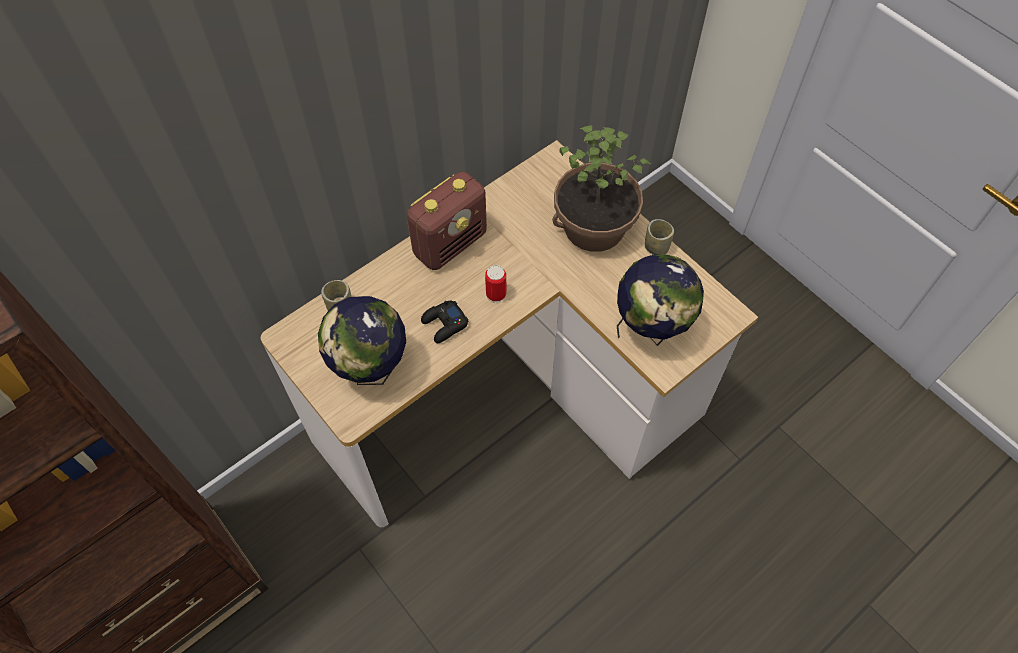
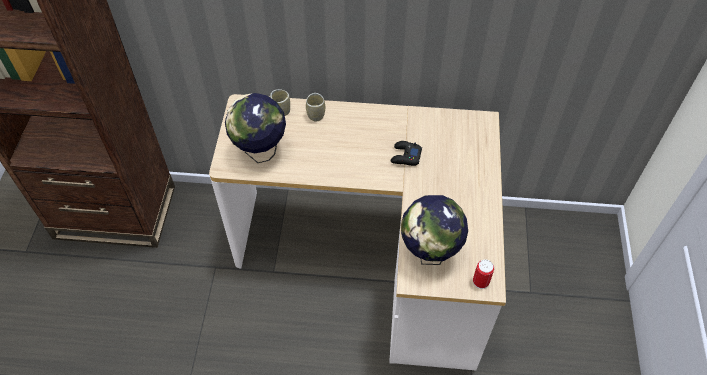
camera: 45 degrees right, 5 degrees down
(444, 324) = (321, 159): black game controller -> black game controller (405, 156)
(450, 243) = (372, 122): radio -> none
(496, 294) = (365, 166): can -> can (480, 281)
(594, 228) = (463, 174): potted plant -> none
(656, 247) = (488, 213): cup -> cup (316, 115)

